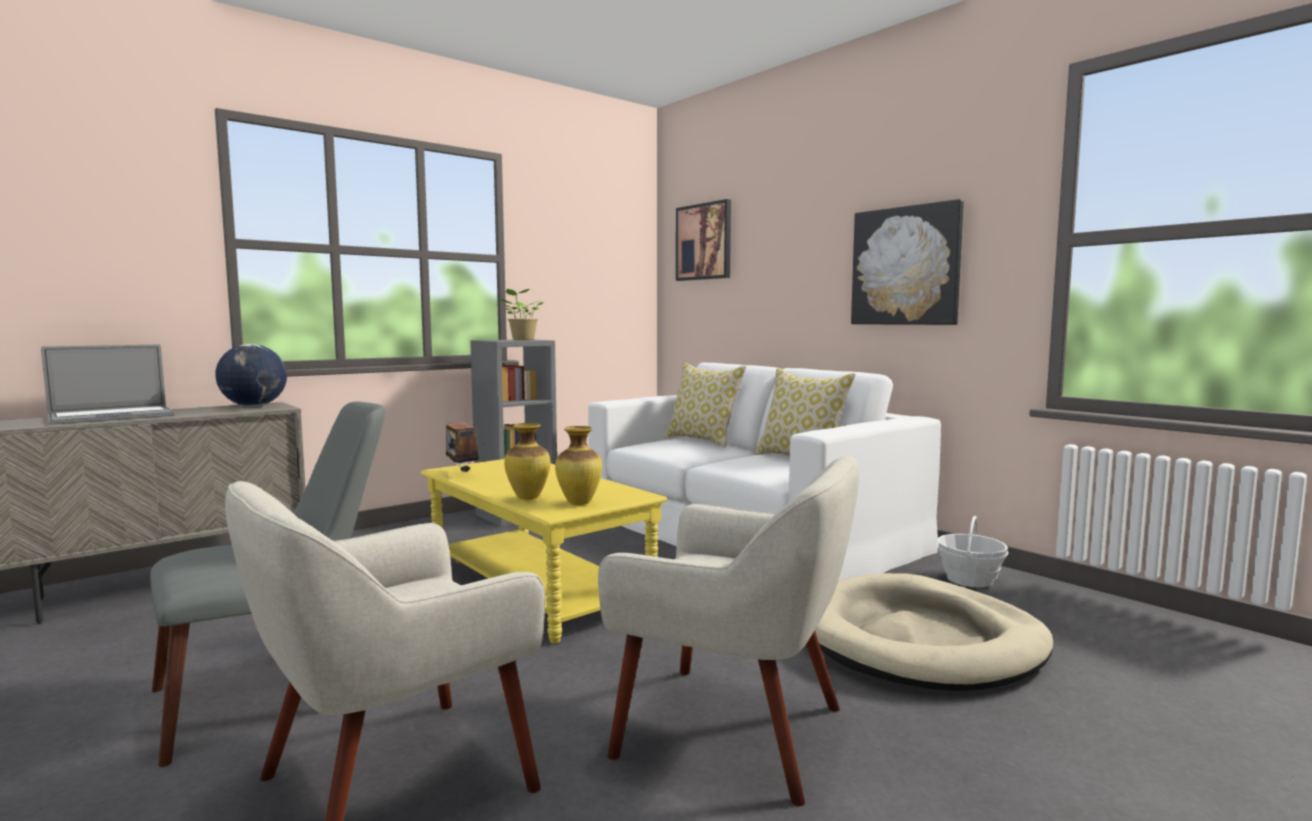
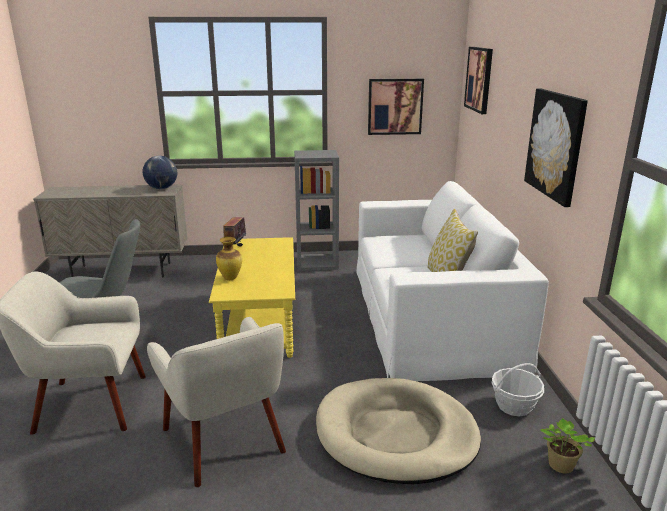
camera: 35 degrees right, 15 degrees up
(112, 416) = (99, 190): laptop -> none
(522, 340) = (321, 154): potted plant -> potted plant (559, 466)
(580, 503) = (244, 290): vase -> none
(588, 284) = (395, 106): none -> picture
(703, 441) = (423, 243): pillow -> none

